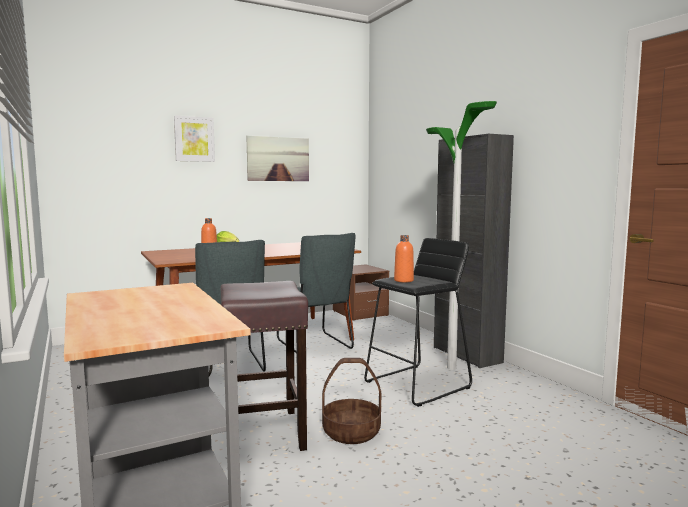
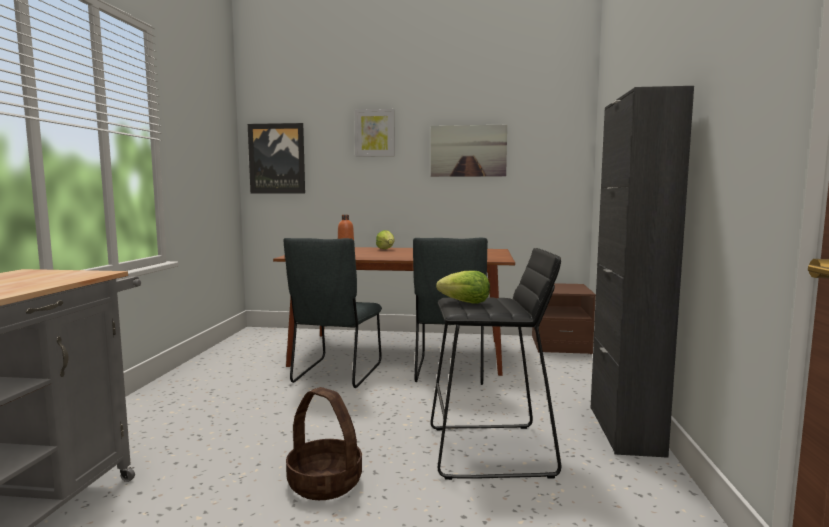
camera: 35 degrees right, 0 degrees up
(86, 160) = (277, 158): none -> picture
(263, 432) = (253, 451): brown stool -> none
(403, 280) = (465, 303): orange bottle -> lettuce
(452, 368) = (573, 442): floor lamp -> none

